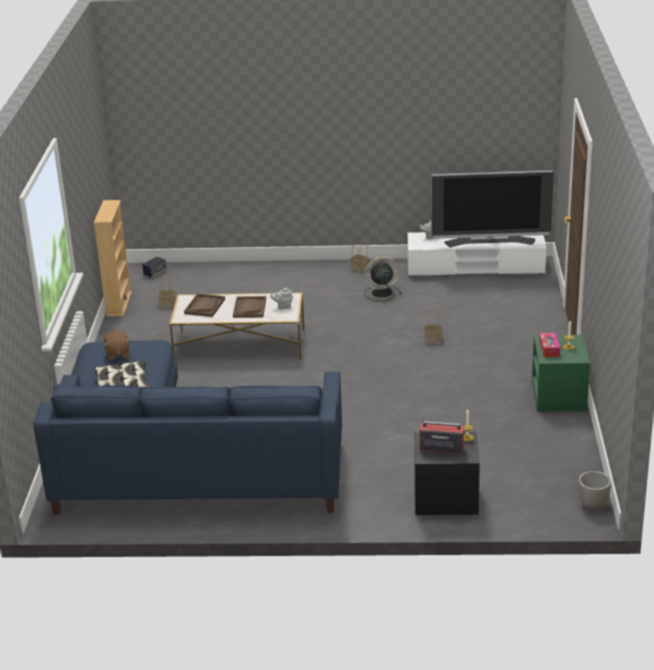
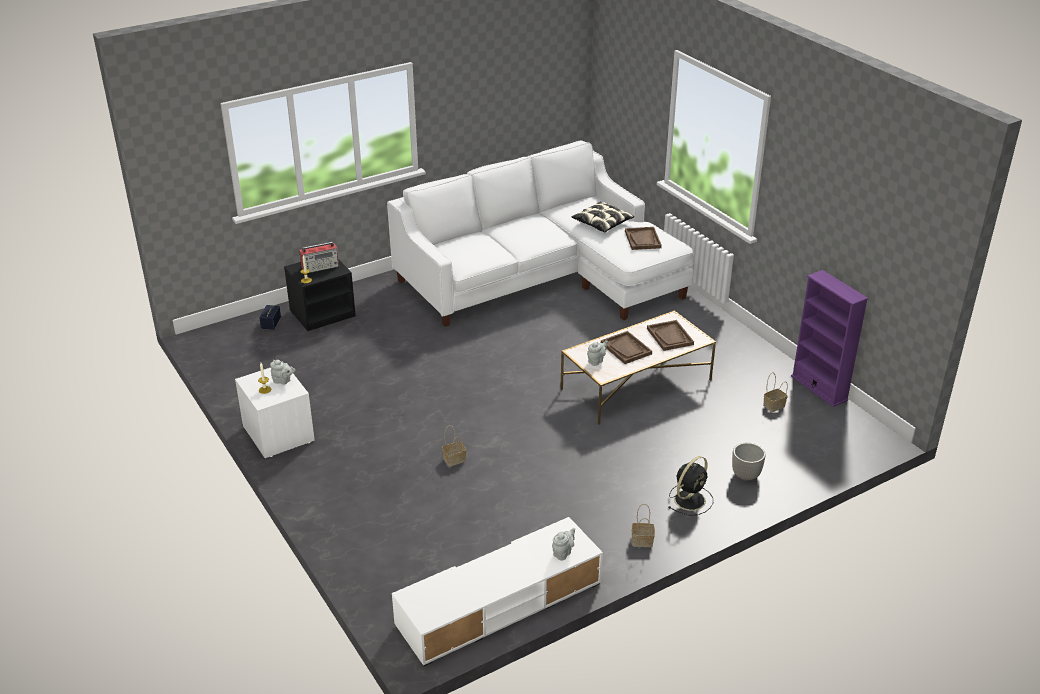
camera: 145 degrees right, 5 degrees up
(117, 354) = (643, 239): brown plush toy -> brown tray
(118, 304) = (819, 388): beige bookcase -> purple bookcase
(155, 273) = (852, 440): speaker -> speaker (271, 324)
(184, 462) = (543, 277): blue sofa -> white sofa
(381, 293) = (573, 506): black fan -> black fan (690, 499)
(490, 242) = (475, 574): television -> none
(549, 349) = (283, 381): tissue box -> grey teapot
(559, 397) = (277, 434): green nightstand -> white nightstand
(593, 504) = (203, 345): planter -> planter (746, 475)

